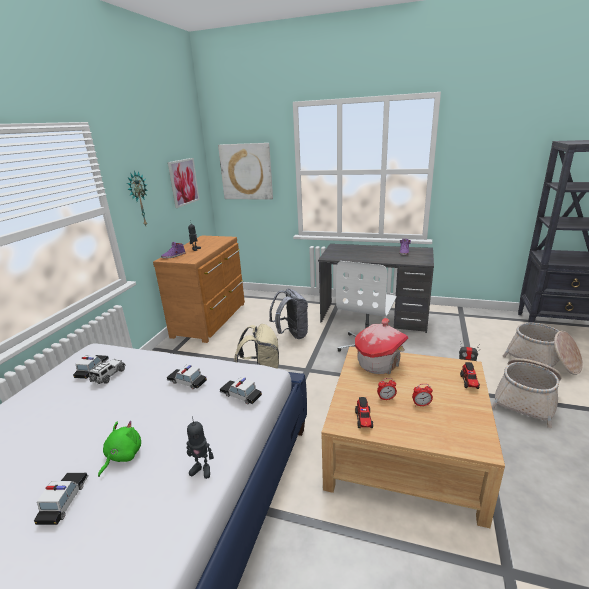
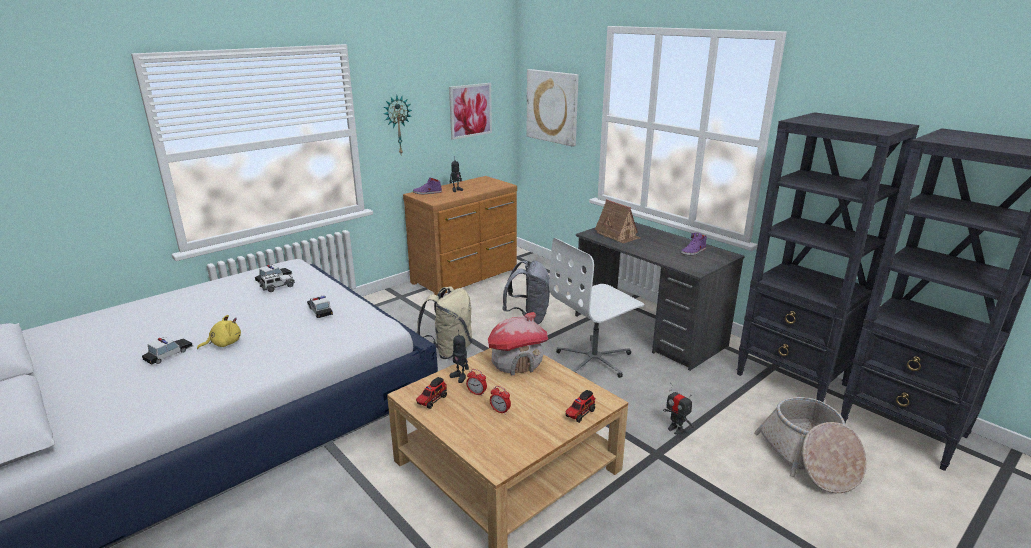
camera: 30 degrees right, 0 degrees up
(122, 456) = (224, 343): green plush toy -> yellow plush toy
(202, 469) = (256, 372): toy robot -> toy robot (460, 377)
(240, 395) = (341, 335): toy car -> none
(345, 254) = (617, 235): none -> toy house
(479, 319) = (792, 380): none -> black bookcase
(526, 398) = (714, 485): basket -> none

